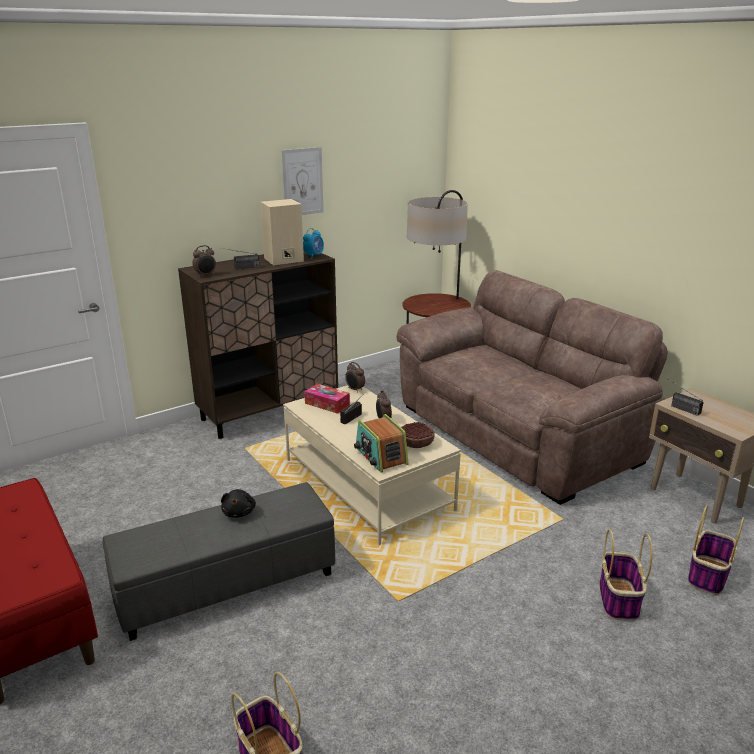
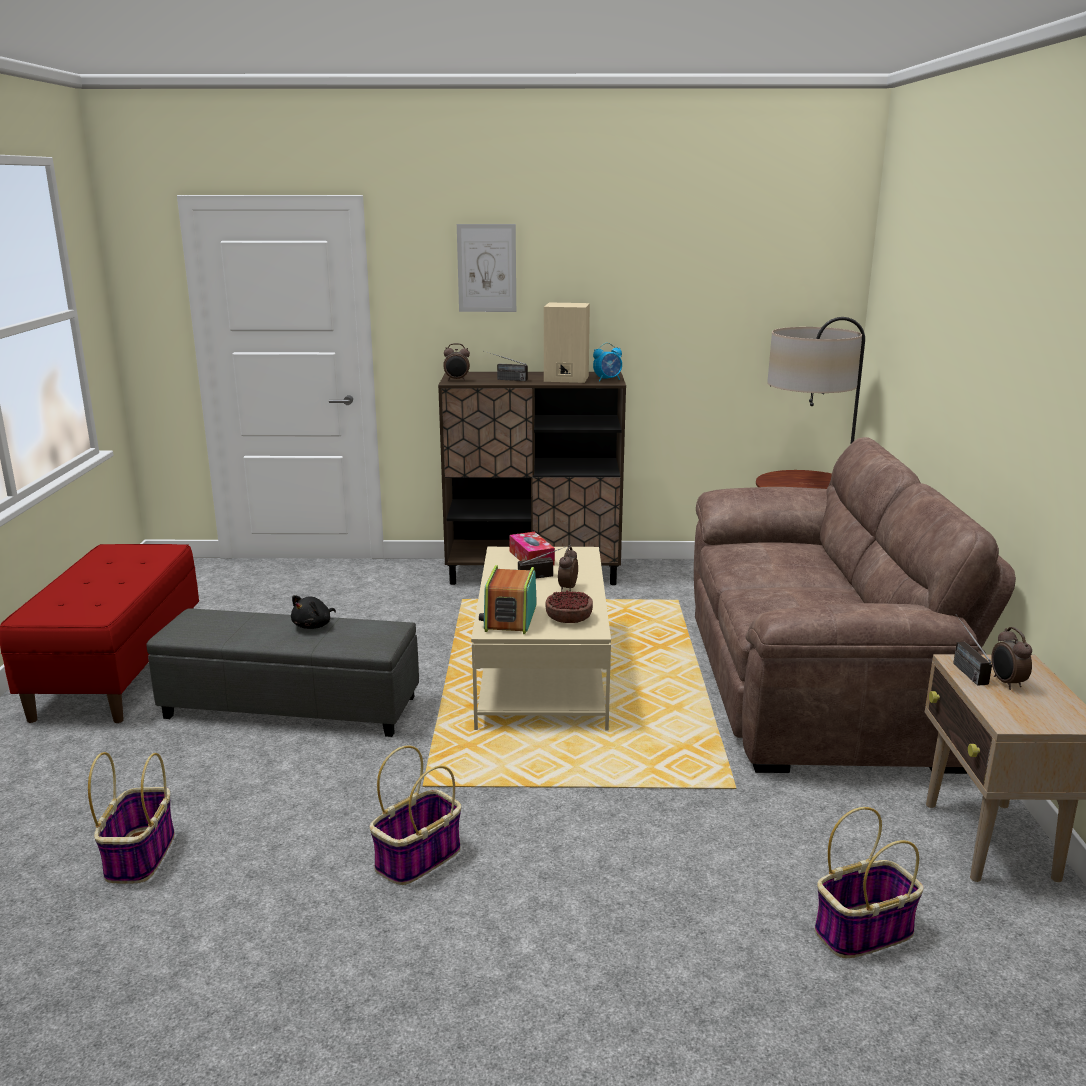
camera: 35 degrees right, 5 degrees down
(302, 182) = (624, 286): picture -> picture (487, 268)
(355, 389) = (584, 552): alarm clock -> alarm clock (1006, 683)
(619, 600) = (683, 898): basket -> basket (418, 859)

